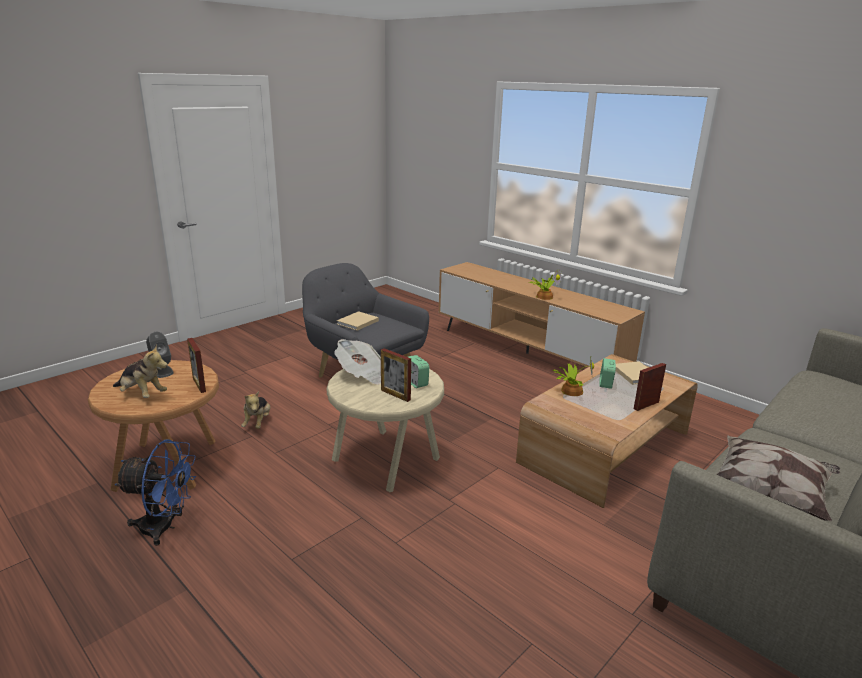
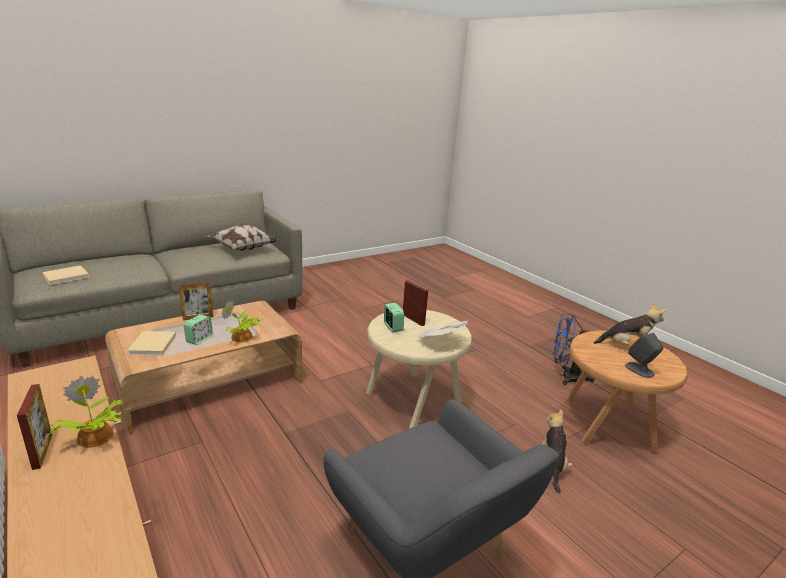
camera: 170 degrees left, 0 degrees up
(142, 394) = (626, 346): plush toy -> plush toy turned 150 degrees clockwise
(199, 385) = (586, 349): picture frame -> picture frame (42, 451)
(357, 322) = (447, 470): beige book -> beige book (67, 276)

